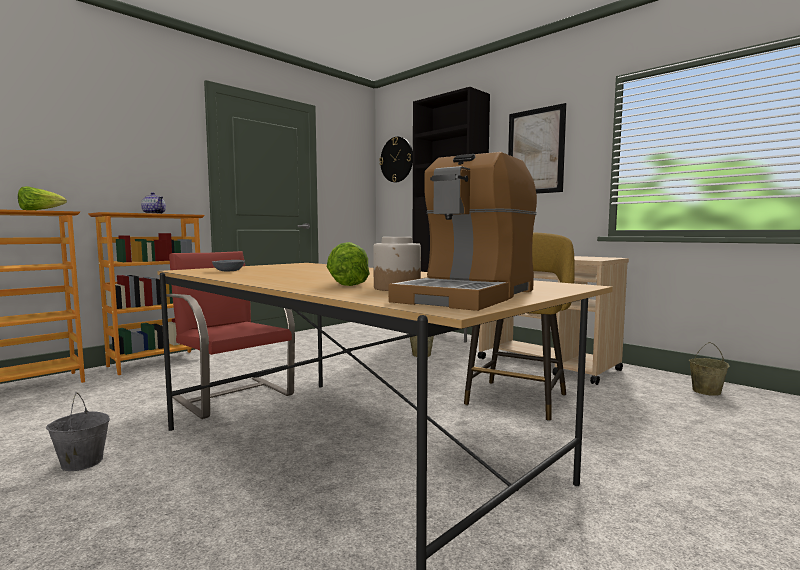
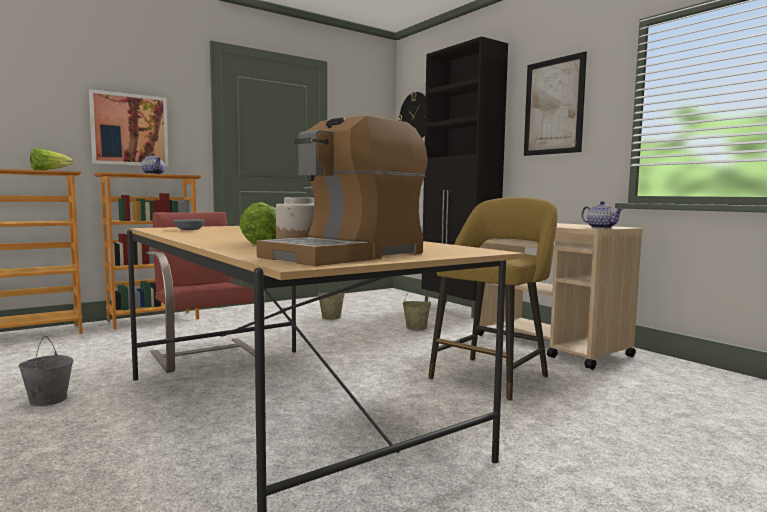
camera: 10 degrees right, 0 degrees up
(125, 168) = (129, 130): none -> picture
(598, 259) = (600, 228): none -> teapot
(706, 391) = (721, 385): beige bucket -> beige bucket (331, 317)

